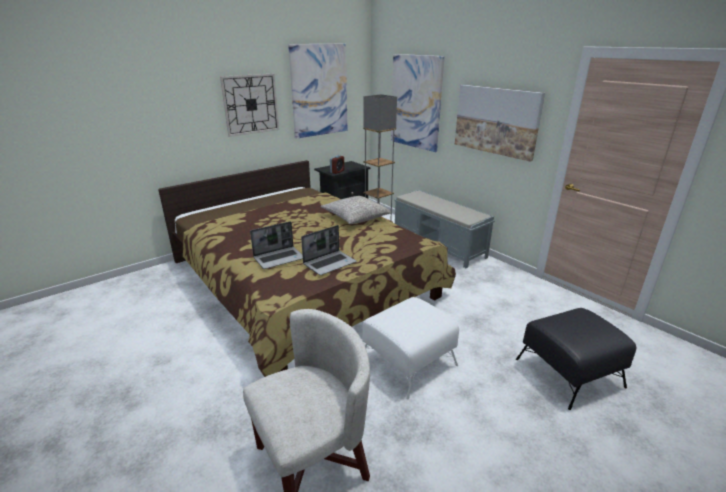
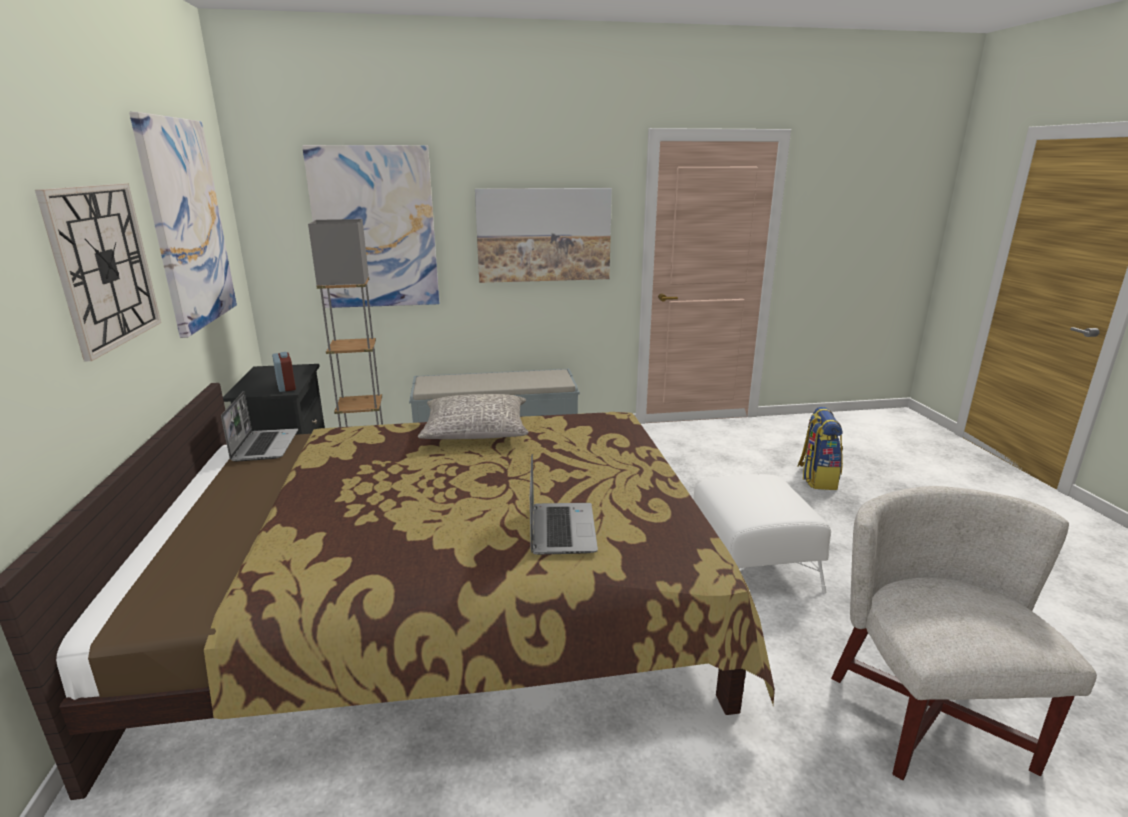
camera: 60 degrees left, 5 degrees down
(330, 263) = (625, 490): laptop -> laptop (265, 446)
(569, 373) = (816, 478): black ottoman -> backpack

